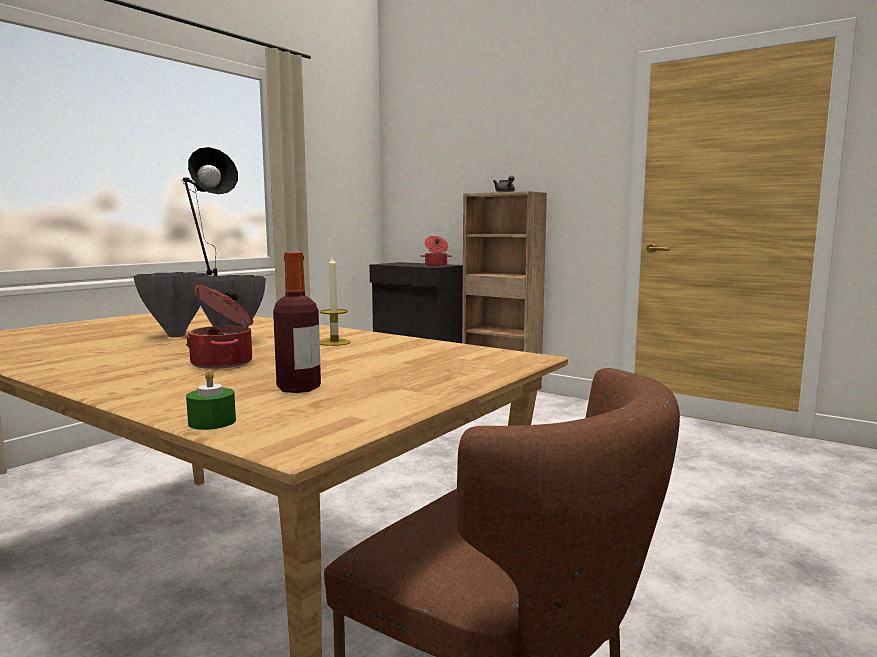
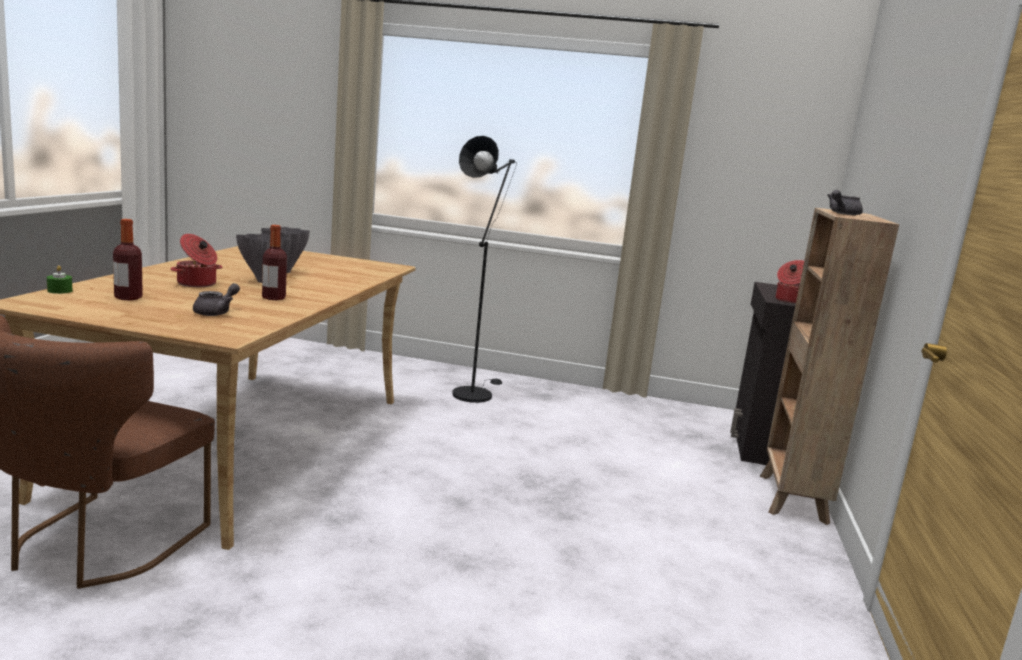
camera: 65 degrees right, 5 degrees up
(334, 342) = (273, 298): candle -> bottle
(407, 359) = (216, 312): none -> grey teapot

